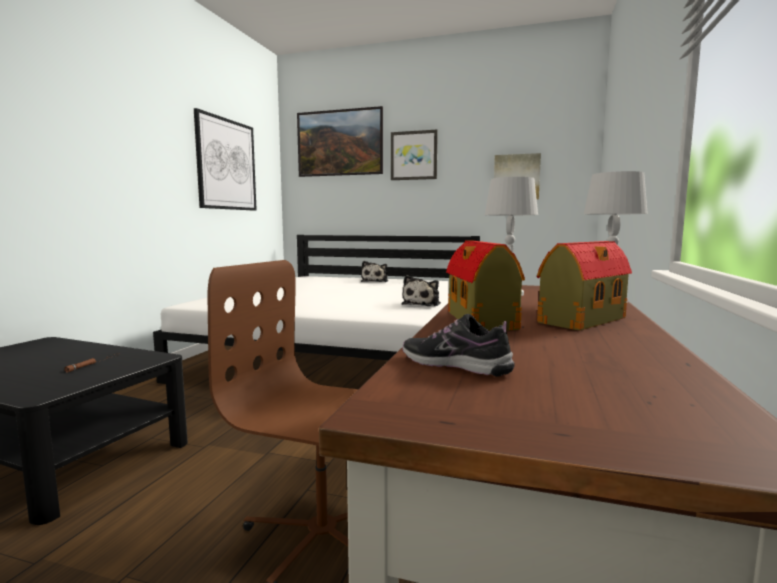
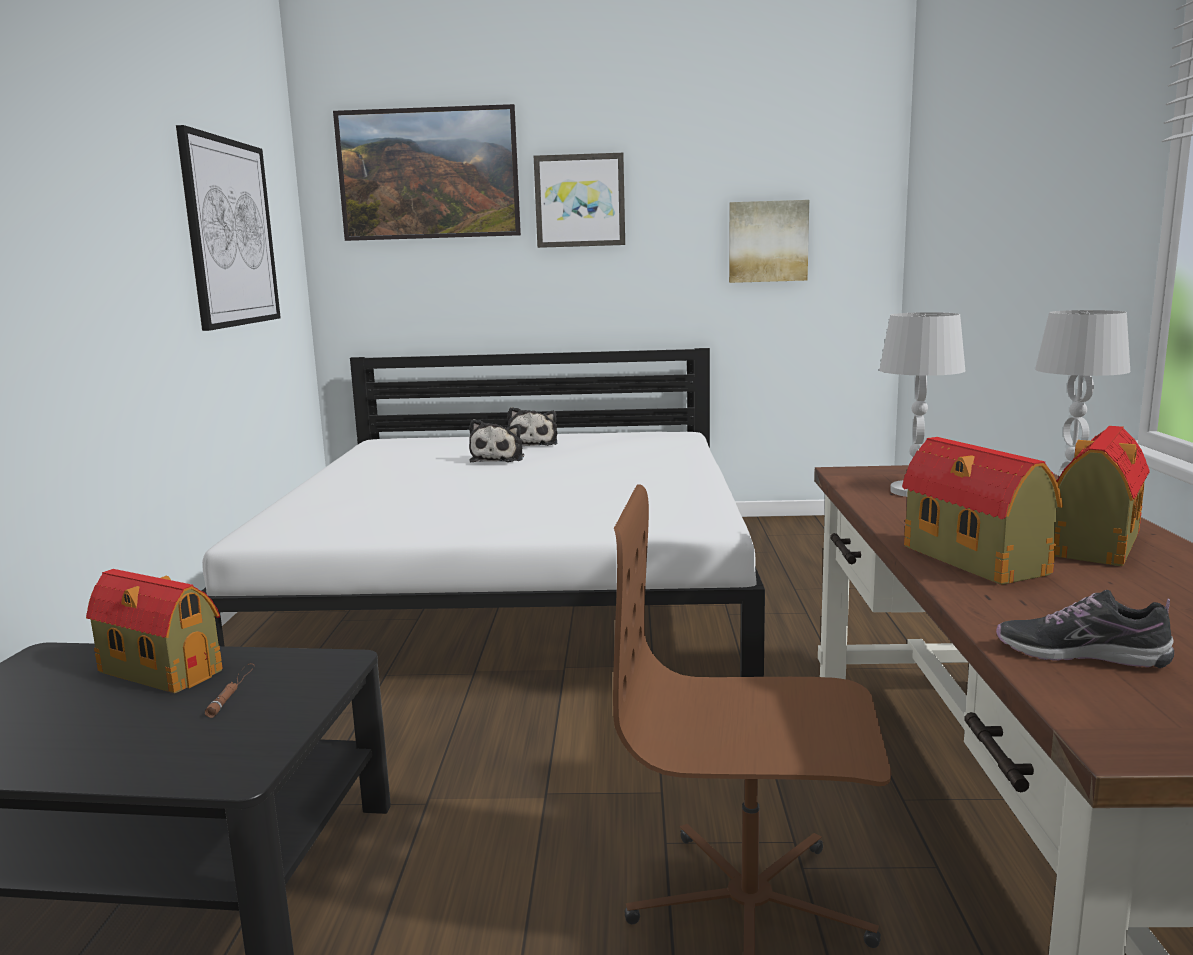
camera: 15 degrees left, 5 degrees up
(78, 352) = (158, 670): none -> toy house
(422, 304) = (685, 494): plush toy -> plush toy (499, 459)

